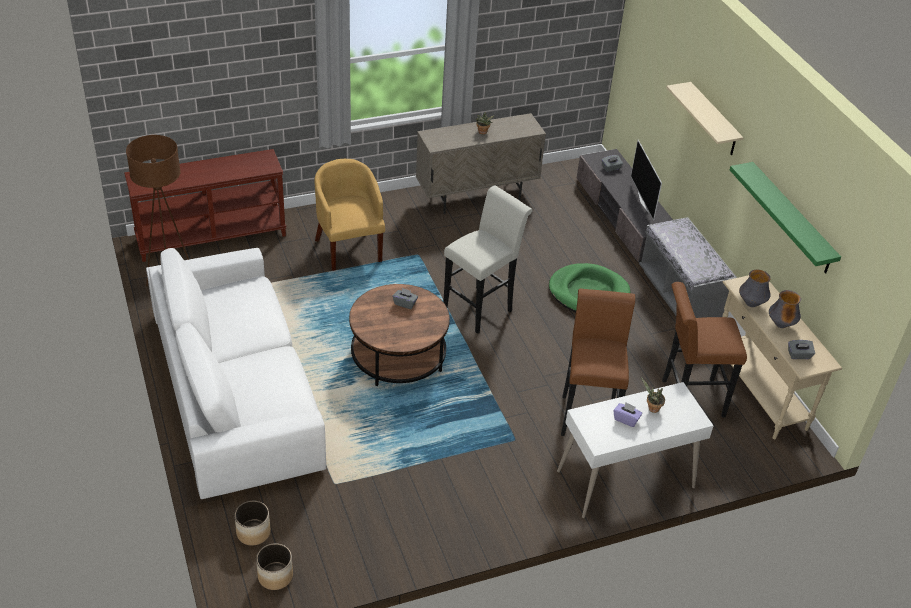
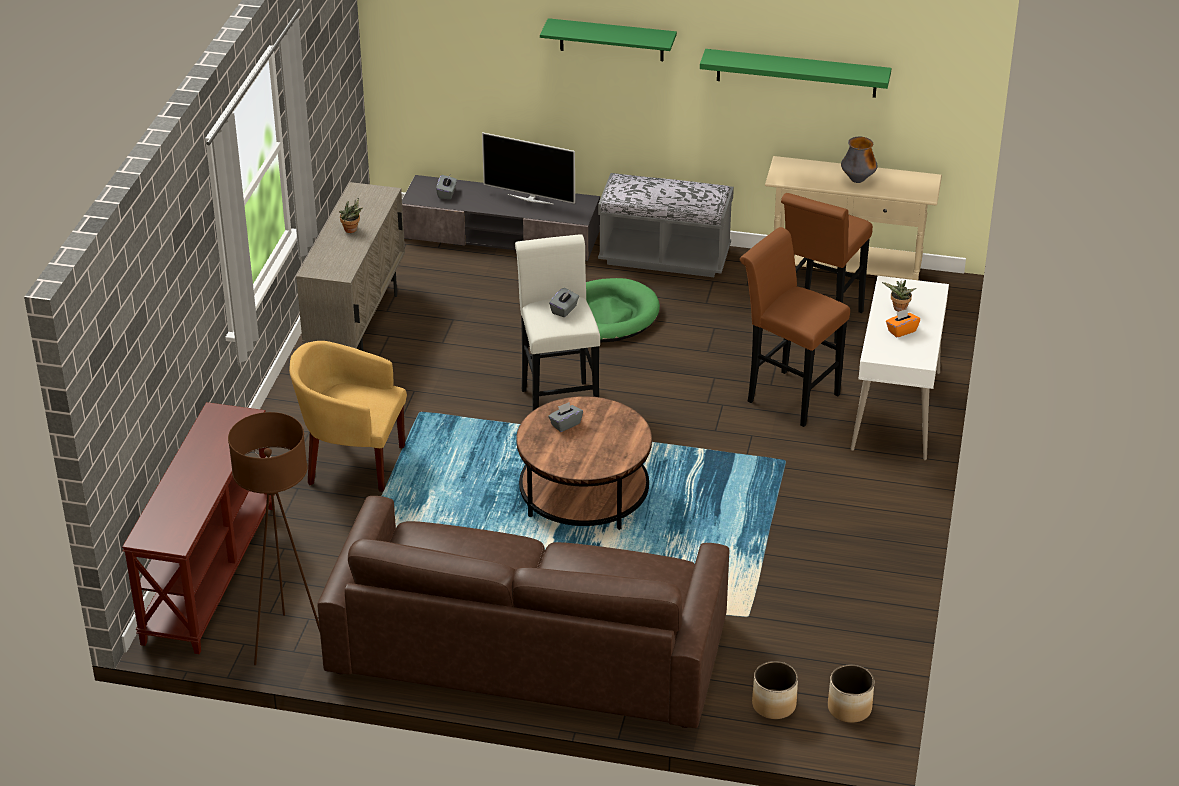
camera: 55 degrees left, 5 degrees down
(236, 389) = (528, 644): white sofa -> brown sofa
(626, 419) = (901, 331): purple tissue box -> orange tissue box
(713, 120) = (611, 40): beige shelf -> green shelf
(751, 303) = (813, 182): vase -> none
(799, 355) = (907, 189): grey tissue box -> grey tissue box (564, 310)

